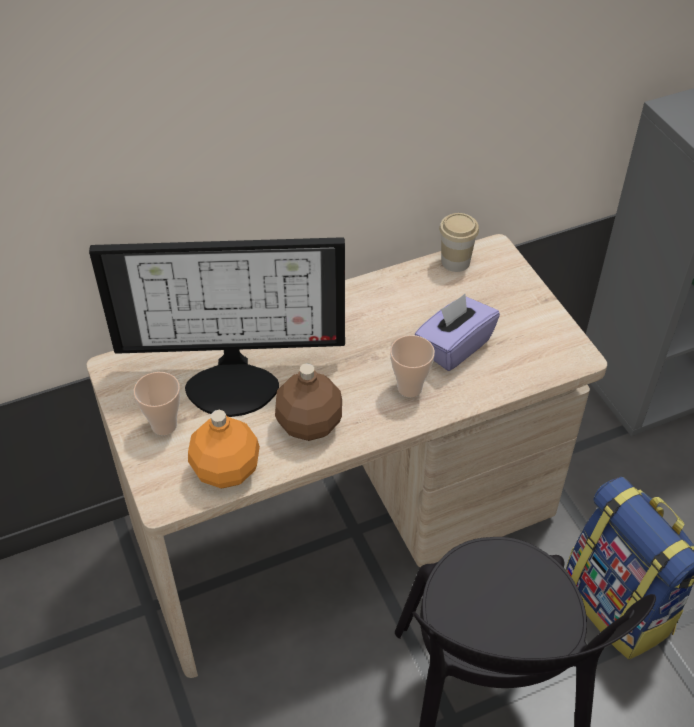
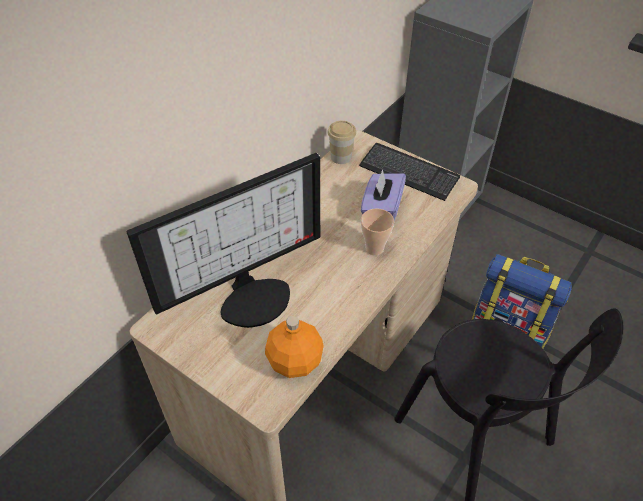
camera: 30 degrees left, 0 degrees up
(164, 425) = (225, 351): cup -> none
(308, 424) = (327, 302): brown bottle -> none
(526, 315) = (408, 173): none -> keyboard

